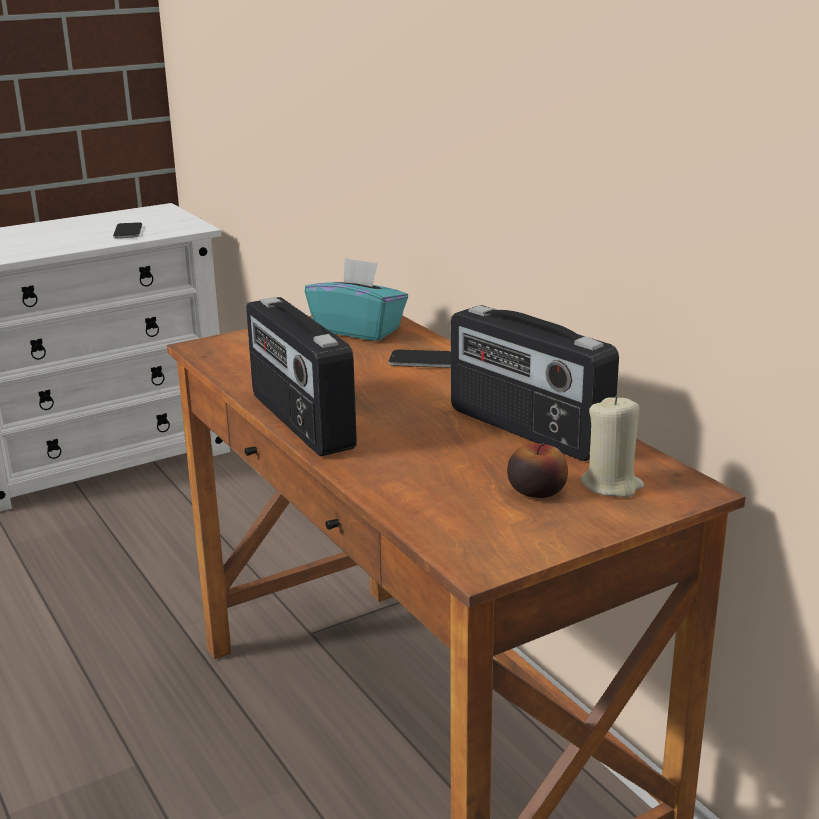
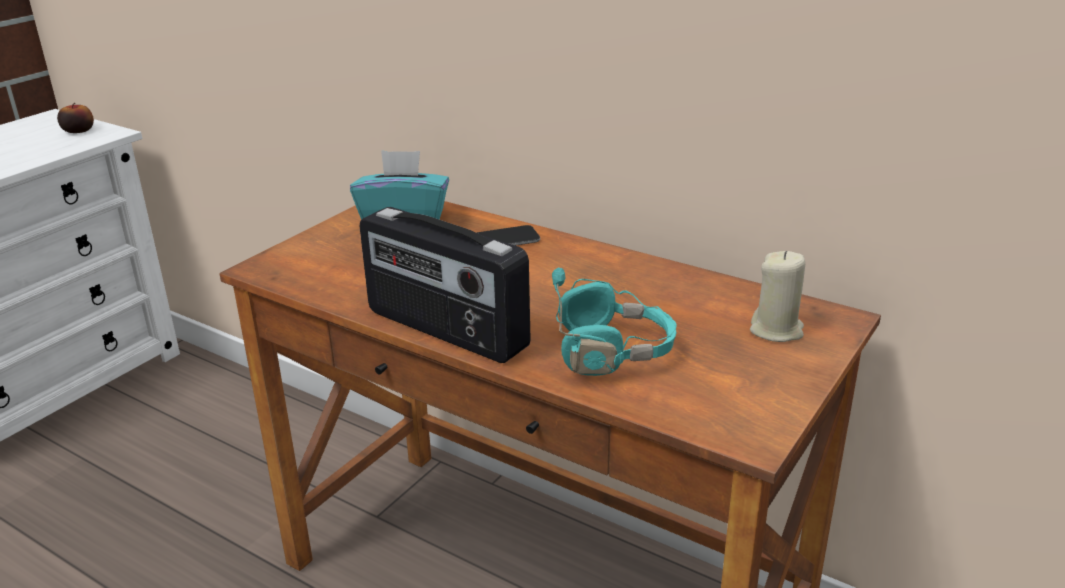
camera: 25 degrees left, 5 degrees up
(128, 232) = (35, 148): phone -> none
(428, 469) = (613, 352): none -> turquoise headphones
(526, 430) = (656, 292): radio -> none
(536, 491) = (724, 351): apple -> apple (78, 130)

